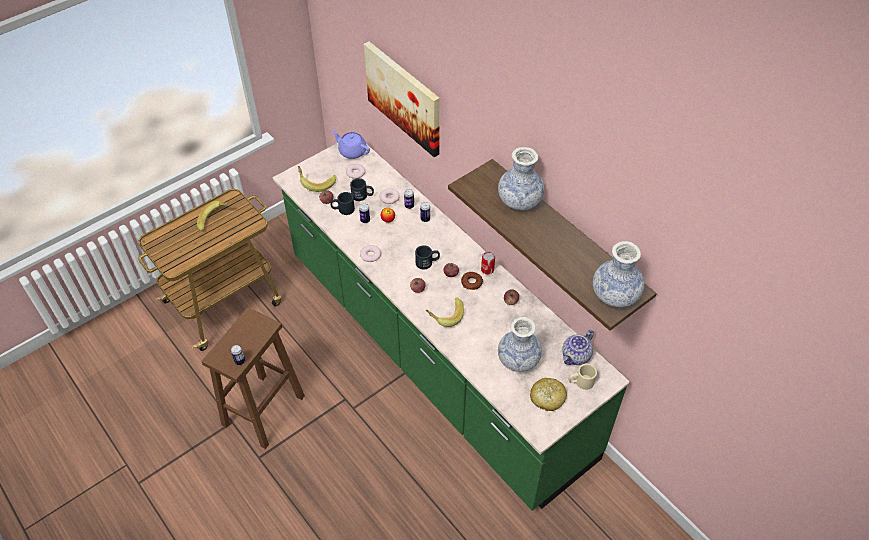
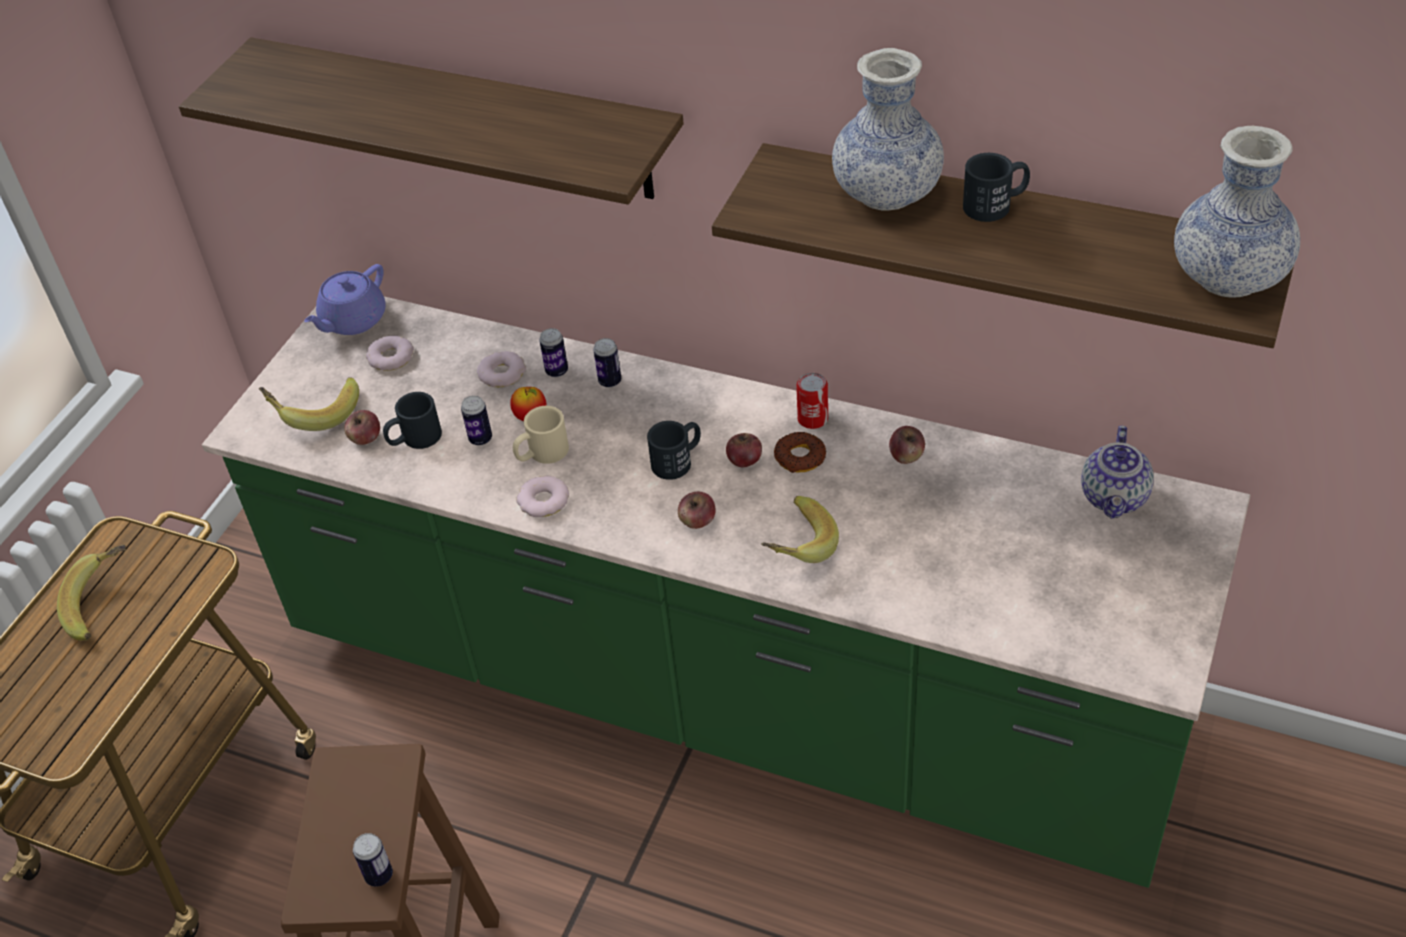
camera: 25 degrees left, 5 degrees down
(352, 151) = (352, 320): purple teapot -> purple teapot turned 60 degrees counterclockwise
(362, 196) = (439, 394): black mug -> black mug (996, 204)
(404, 97) = (466, 118): picture -> shelf
(518, 359) = (1010, 558): vase -> none
(547, 398) = (1125, 602): bread -> none
(580, 382) = (1163, 541): beige mug -> beige mug (541, 454)

